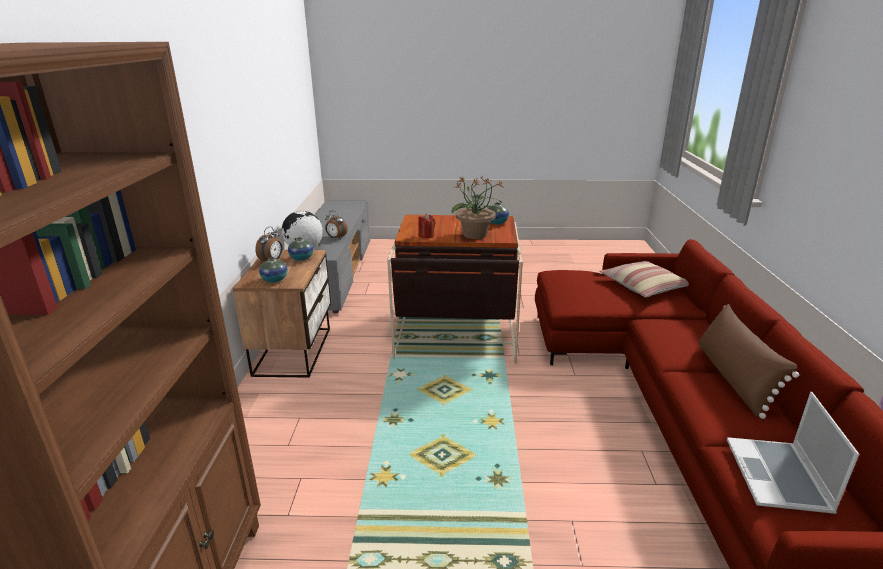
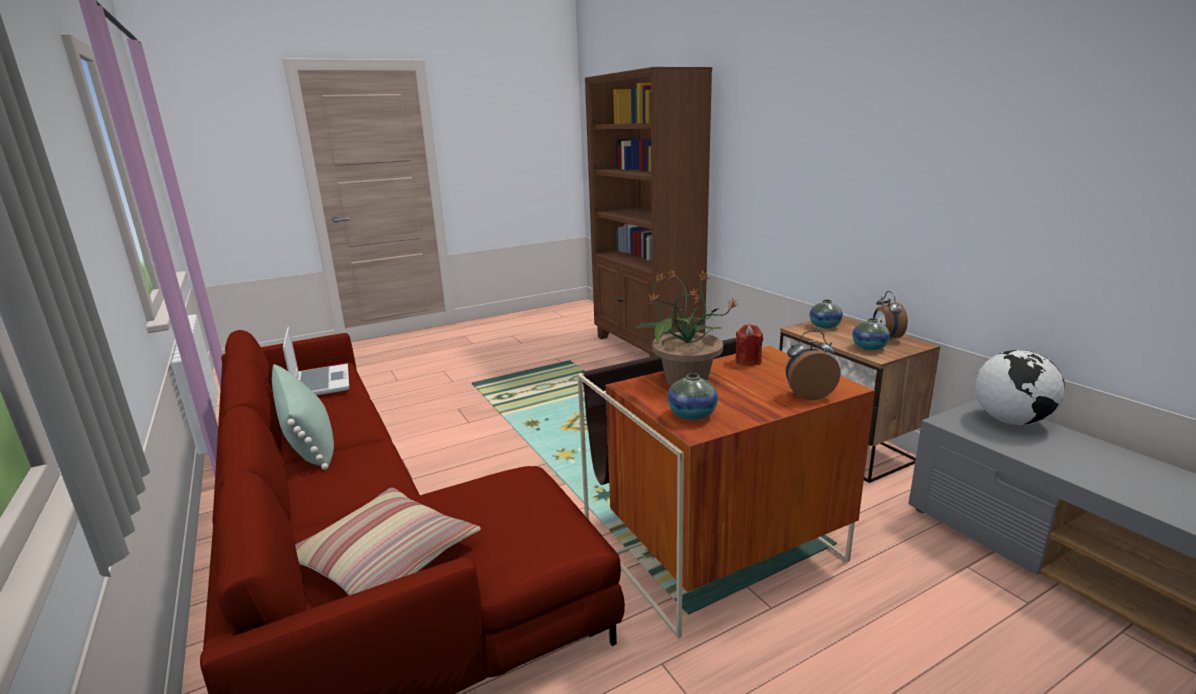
camera: 150 degrees right, 5 degrees down
(336, 238) = (1051, 460): alarm clock -> alarm clock (807, 395)
(733, 378) = (308, 440): brown pillow -> green pillow

